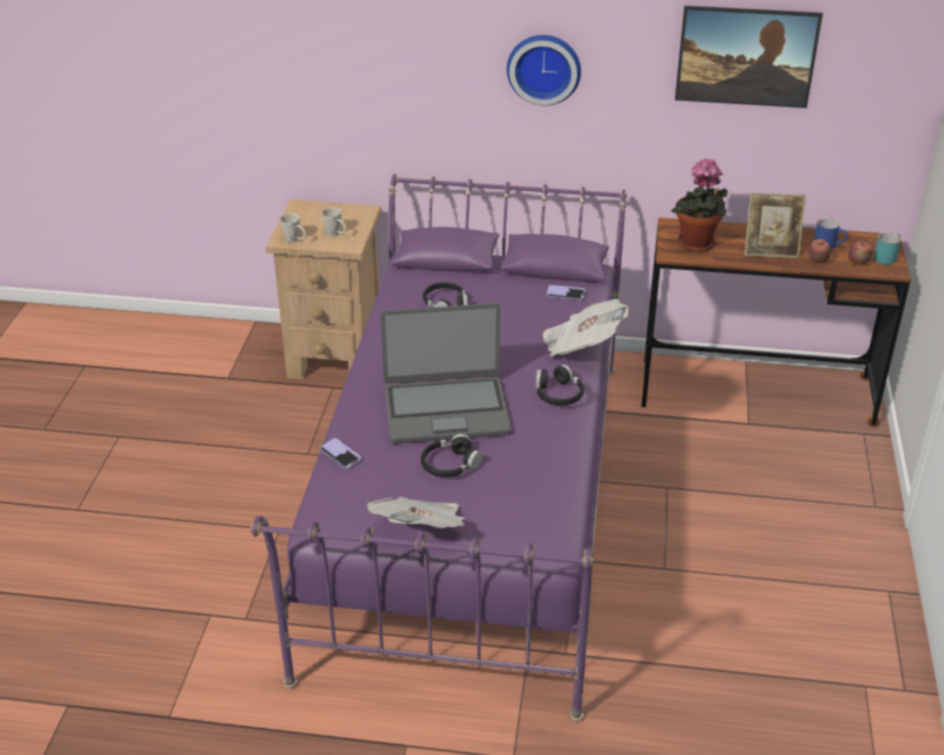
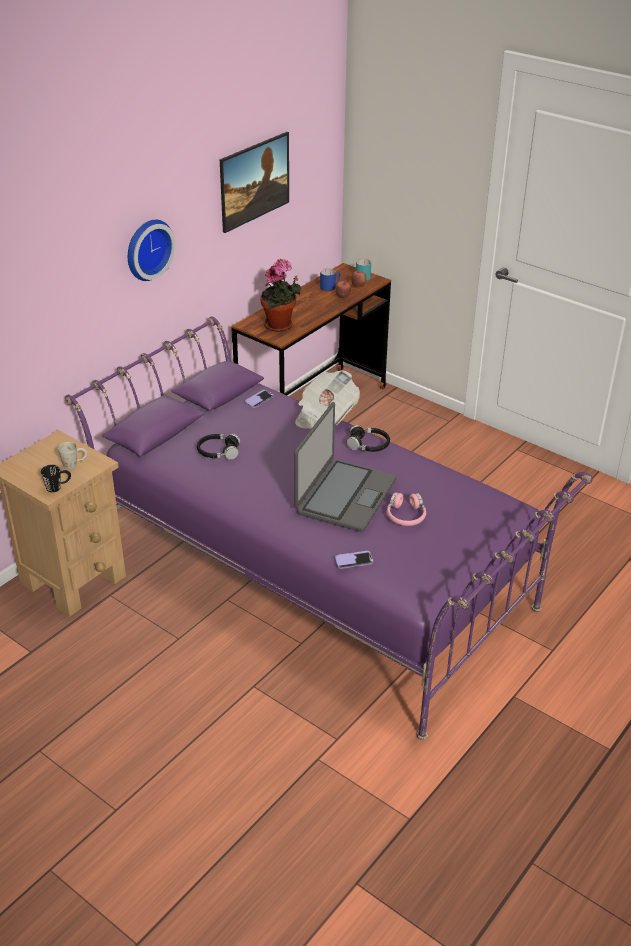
camera: 60 degrees left, 0 degrees up
(295, 240) = (58, 487): white mug -> black mug
(421, 531) = (464, 552): newspaper -> none
(450, 465) = (405, 515): black headphones -> pink headphones
(770, 252) = (316, 306): picture frame -> none

